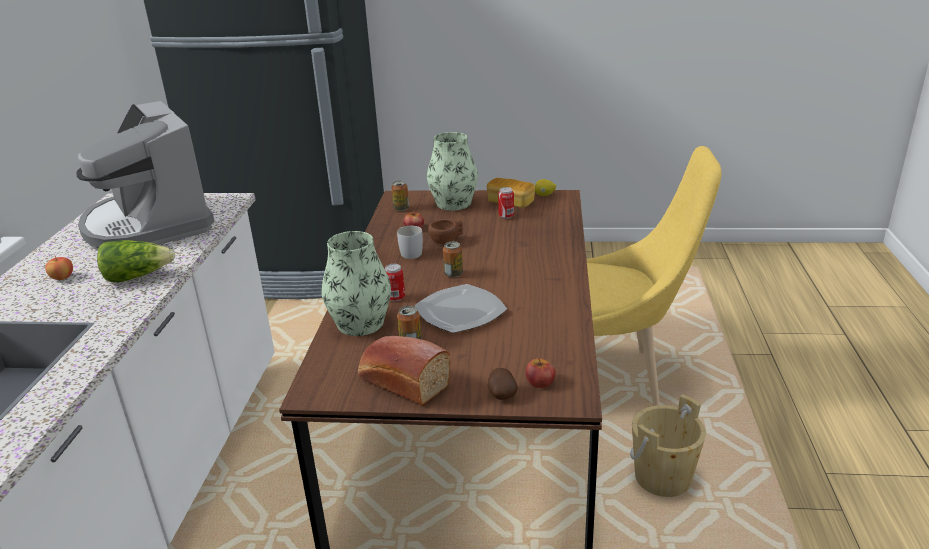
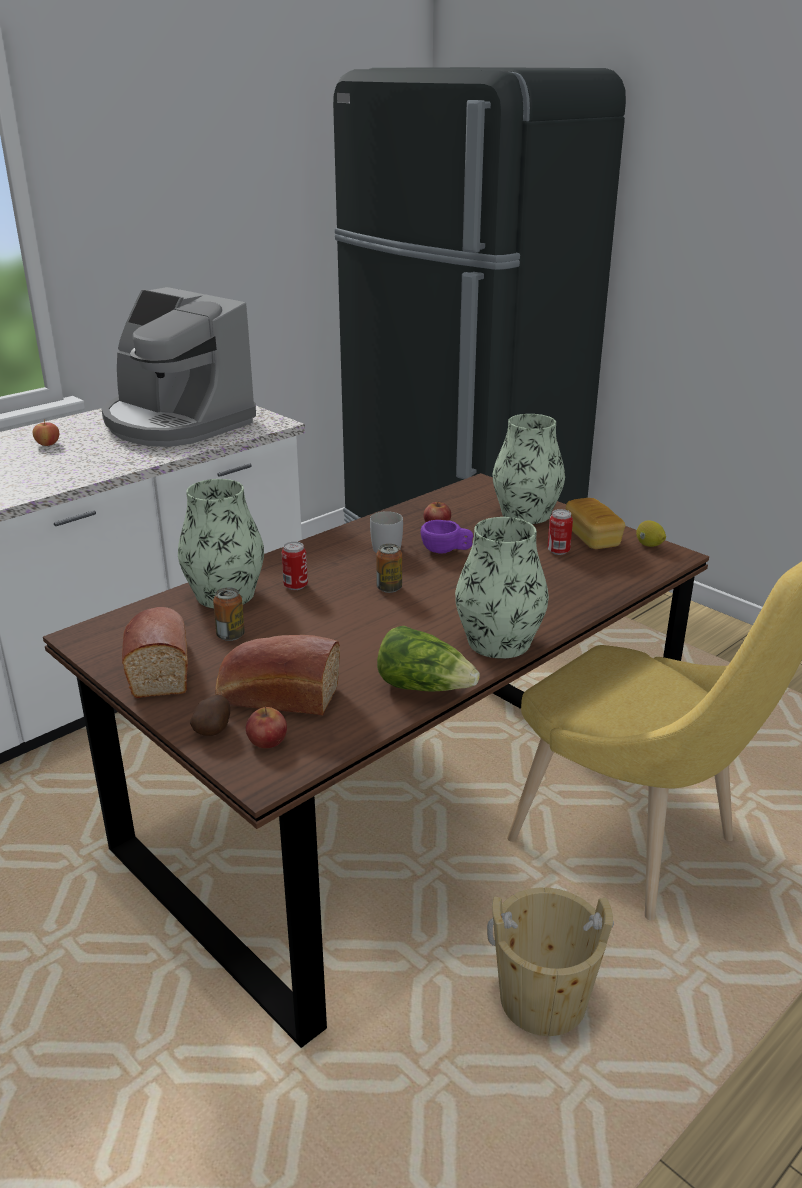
camera: 40 degrees right, 0 degrees up
(137, 276) = (89, 464): lettuce -> lettuce (424, 687)
(149, 225) = (176, 423): coffee machine -> coffee machine turned 60 degrees counterclockwise
(401, 208) = (462, 498): can -> none
(447, 241) = (446, 551): brown cup -> purple cup
(461, 311) = (327, 629): plate -> none
(501, 359) = (275, 696): none -> bread
(561, 274) = (499, 642): none -> vase

